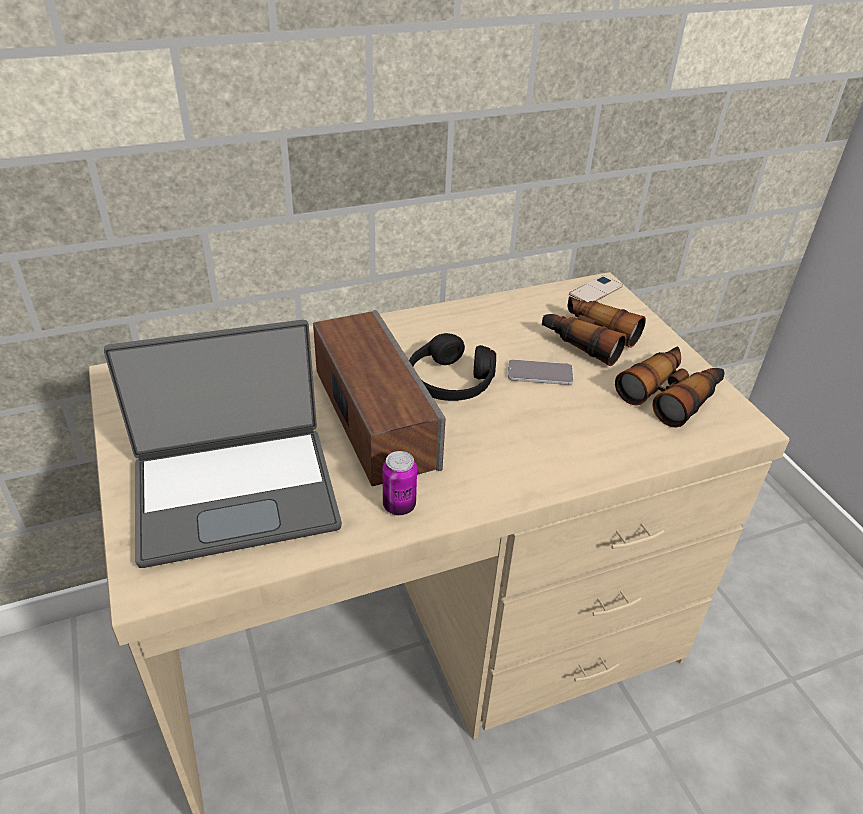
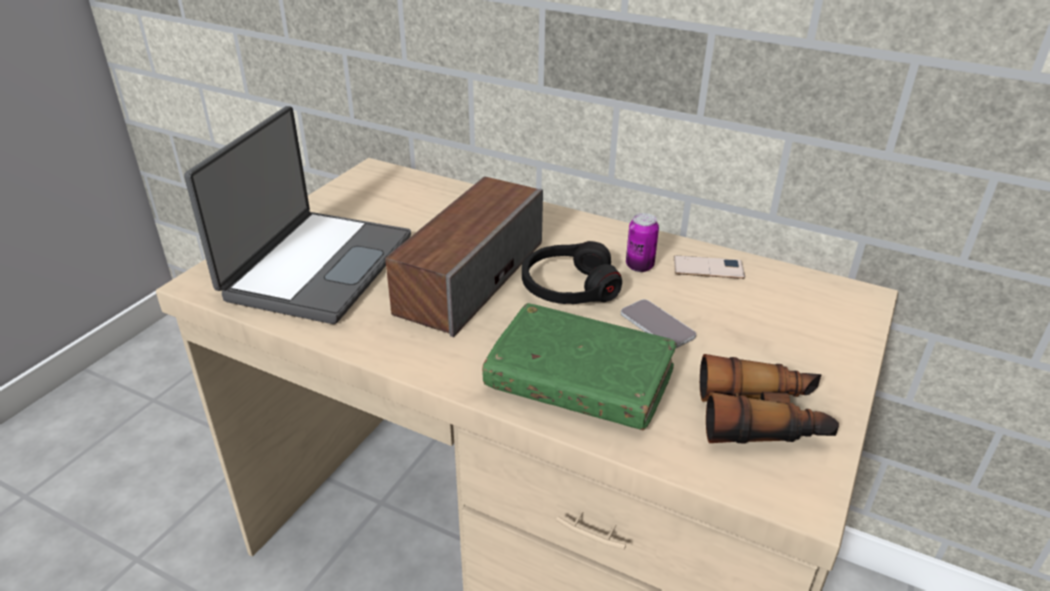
camera: 50 degrees right, 5 degrees down
(236, 493) = (316, 266): laptop -> laptop turned 105 degrees counterclockwise
(399, 506) = (386, 338): can -> can (639, 266)
(560, 441) = (579, 380): none -> green book
(588, 339) = (758, 327): binoculars -> none
(595, 290) = (846, 296): phone -> phone (708, 268)

